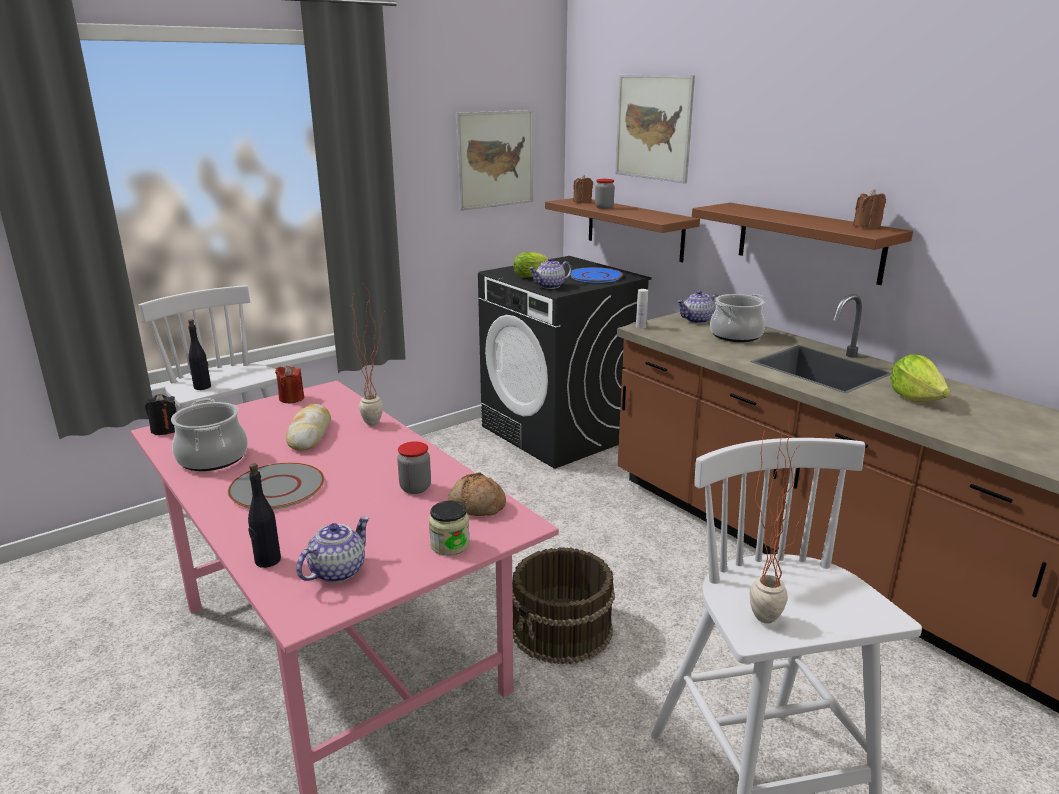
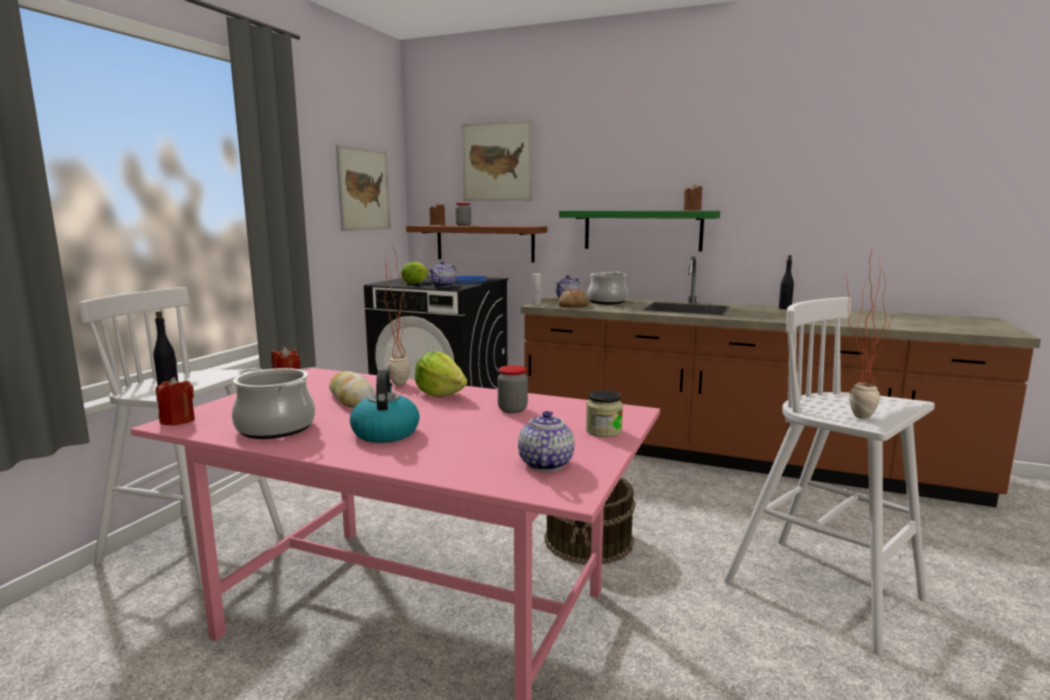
camera: 30 degrees left, 10 degrees down
(165, 430) = (177, 421): black candle -> red candle
(267, 561) = (469, 473): black bottle -> black bottle (785, 308)
(276, 488) = (385, 432): grey plate -> kettle
(476, 506) = (580, 409): bread -> bread (573, 306)
(808, 242) = (642, 230): brown shelf -> green shelf
(915, 398) = (762, 312): lettuce -> lettuce (440, 394)

